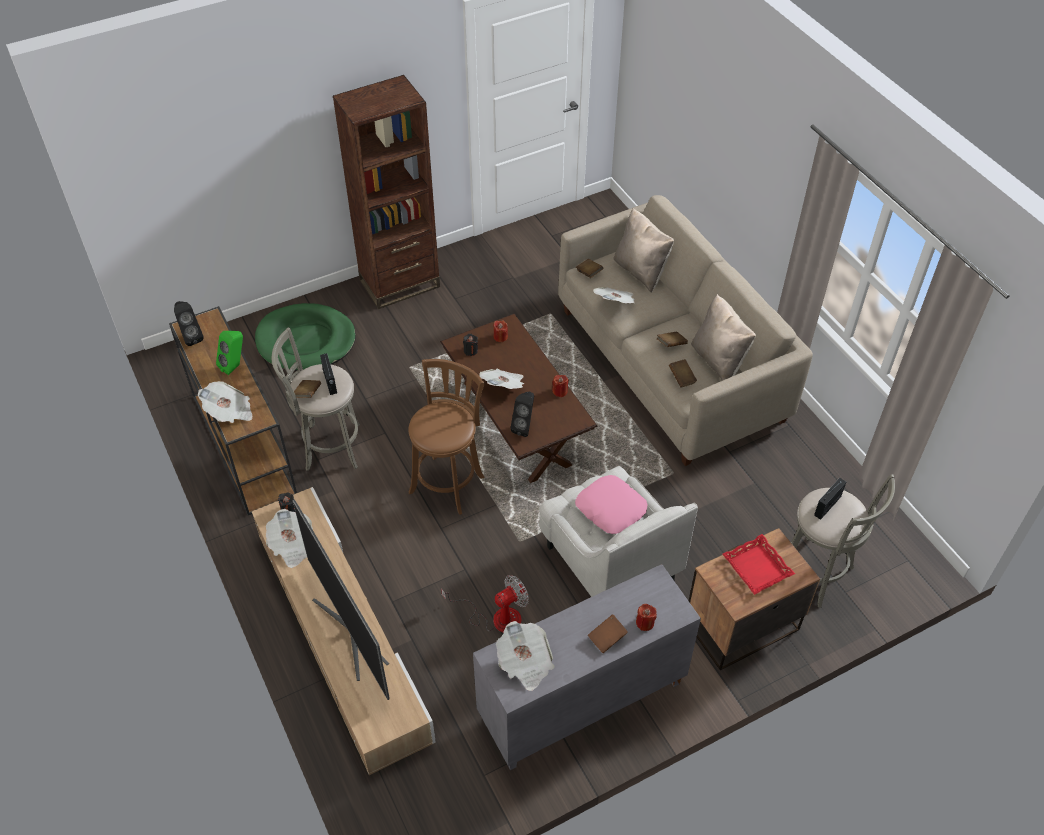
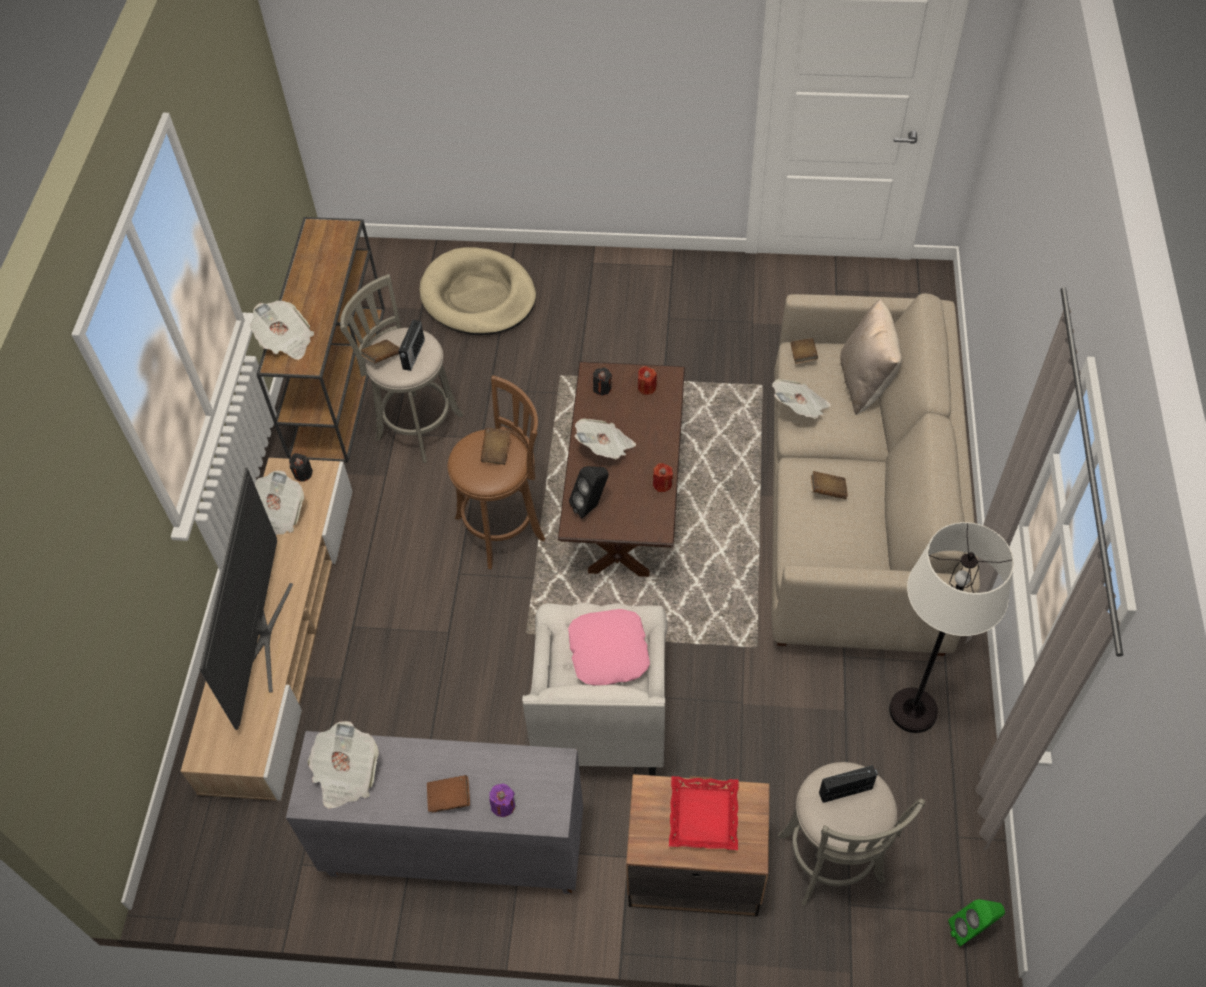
camera: 35 degrees right, 5 degrees up
(191, 337) = (312, 241): black speaker -> none
(235, 366) = (328, 293): green speaker -> green speaker (971, 930)
(306, 341) = (478, 296): green dog bed -> beige dog bed
(400, 284) = (622, 274): brown bookcase -> none
(496, 617) = (440, 704): fan -> none
(645, 623) = (503, 805): red candle -> purple candle
(682, 378) = (807, 539): brown book -> brown book (496, 452)
(718, 360) = (871, 539): beige pillow -> none
(793, 462) = (913, 711): none -> white floor lamp

